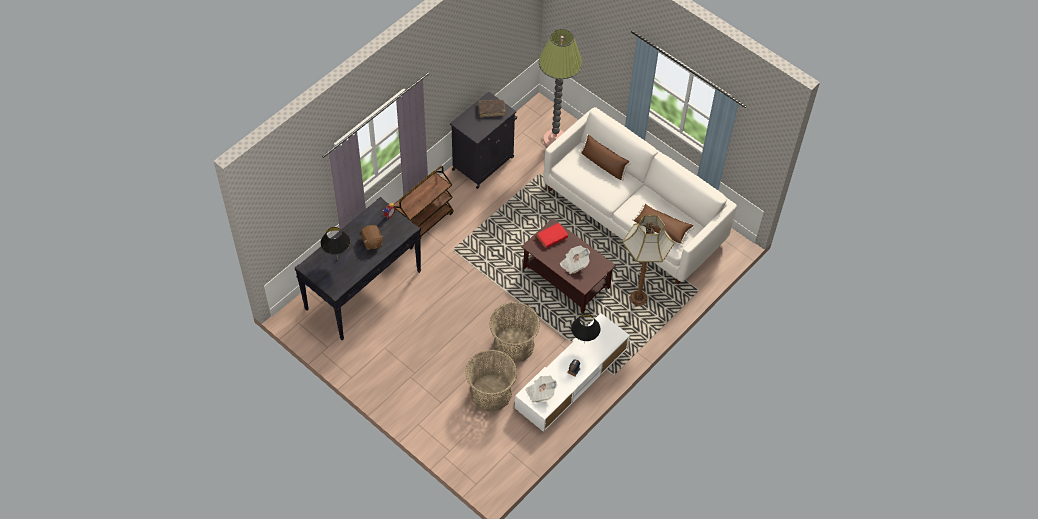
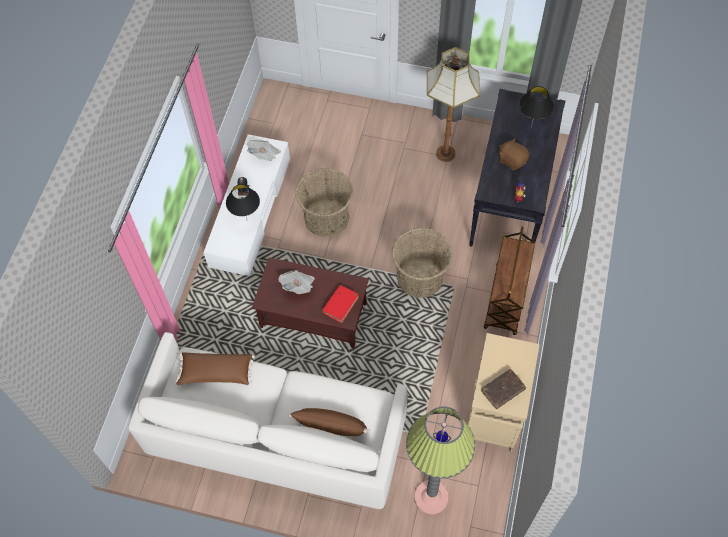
camera: 155 degrees right, 5 degrees up
(484, 163) = (494, 414): black cabinet -> beige cabinet
(490, 392) = (321, 163): basket -> basket (420, 277)
(639, 298) = (222, 331): floor lamp -> floor lamp (445, 154)

